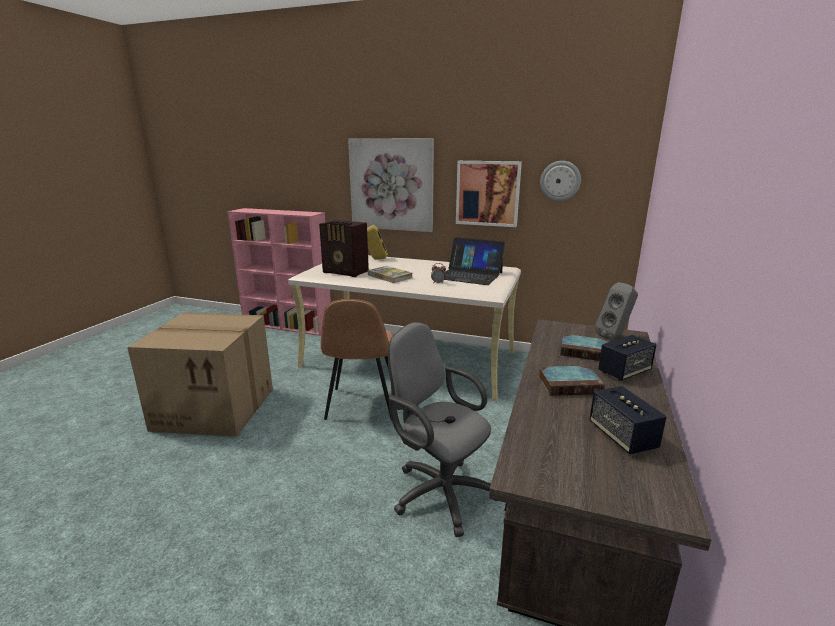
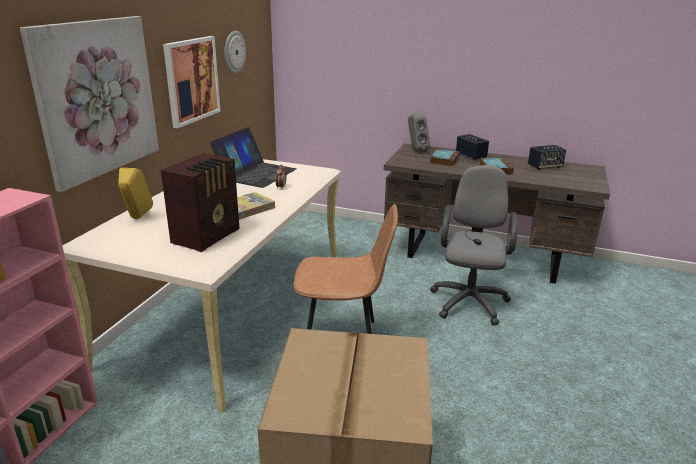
camera: 90 degrees left, 5 degrees up
(439, 491) = (469, 300): grey office chair -> grey office chair turned 150 degrees clockwise

